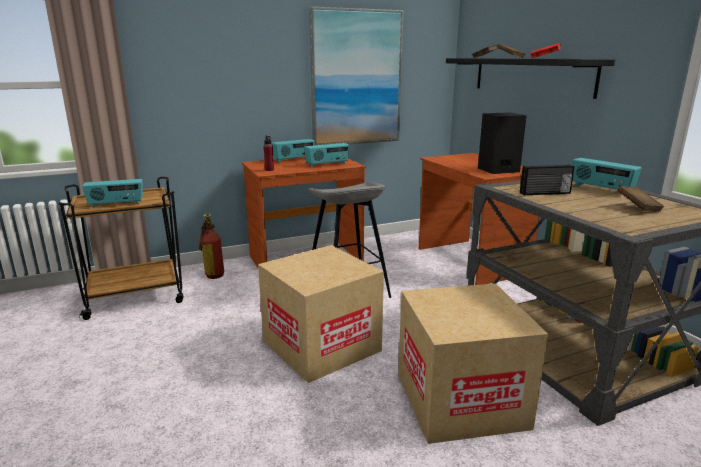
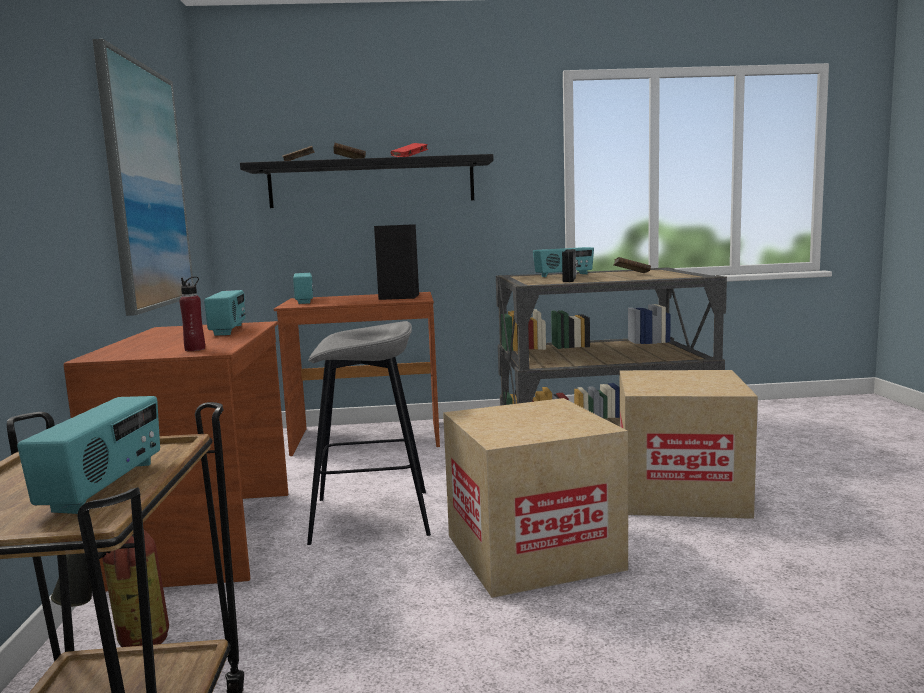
camera: 70 degrees left, 10 degrees down
(294, 160) = (141, 340): radio -> radio (305, 301)

